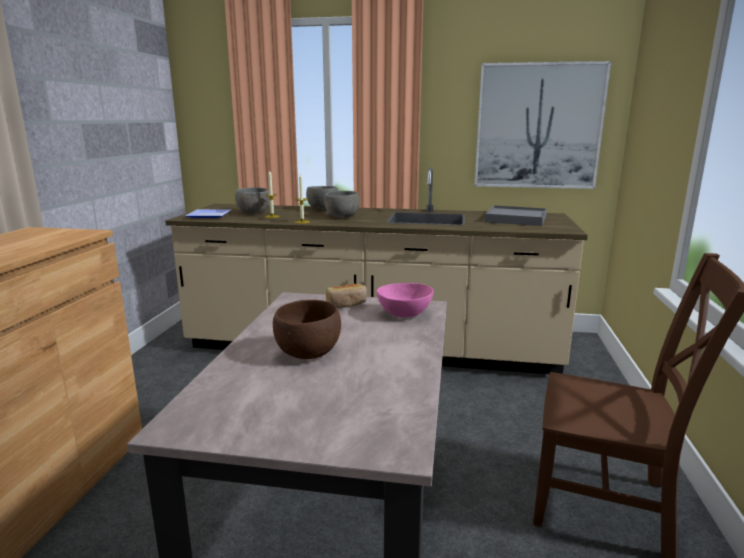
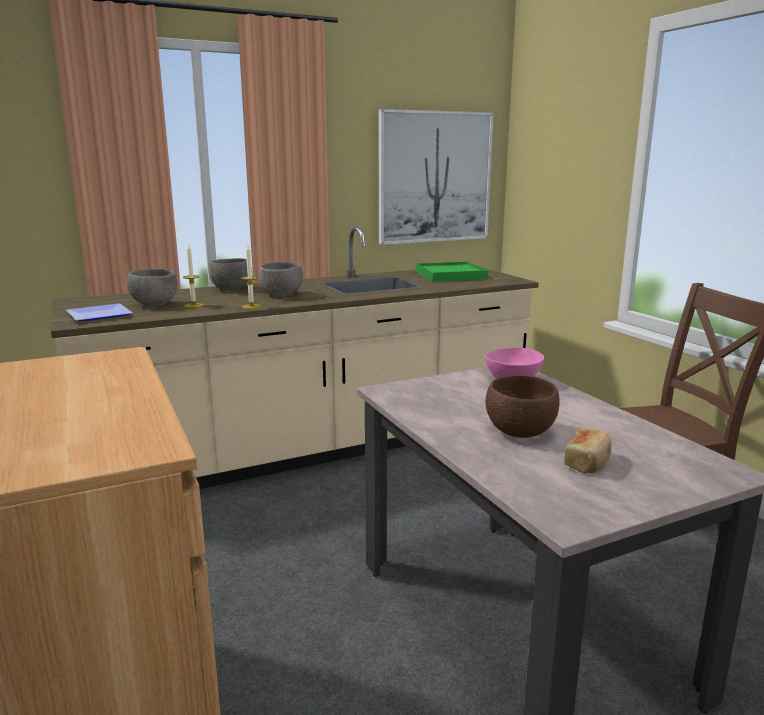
camera: 35 degrees left, 0 degrees up
(346, 304) = (445, 383): bread -> bread (588, 462)
(515, 219) = (450, 275): grey tray -> green tray

